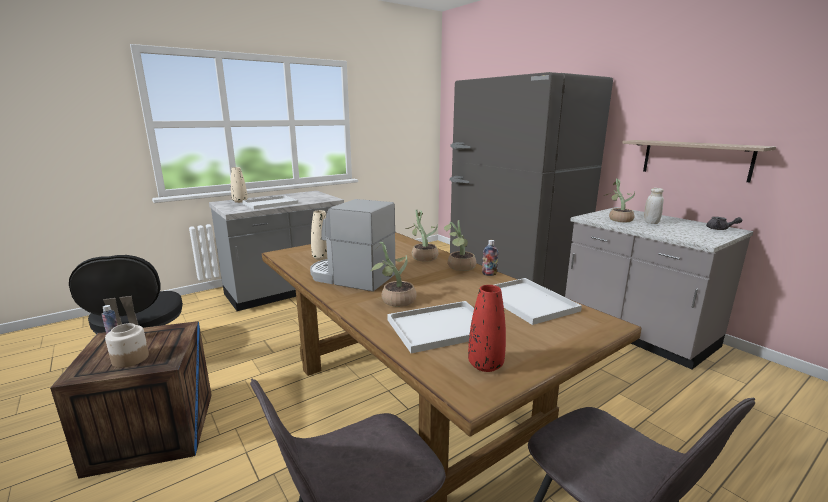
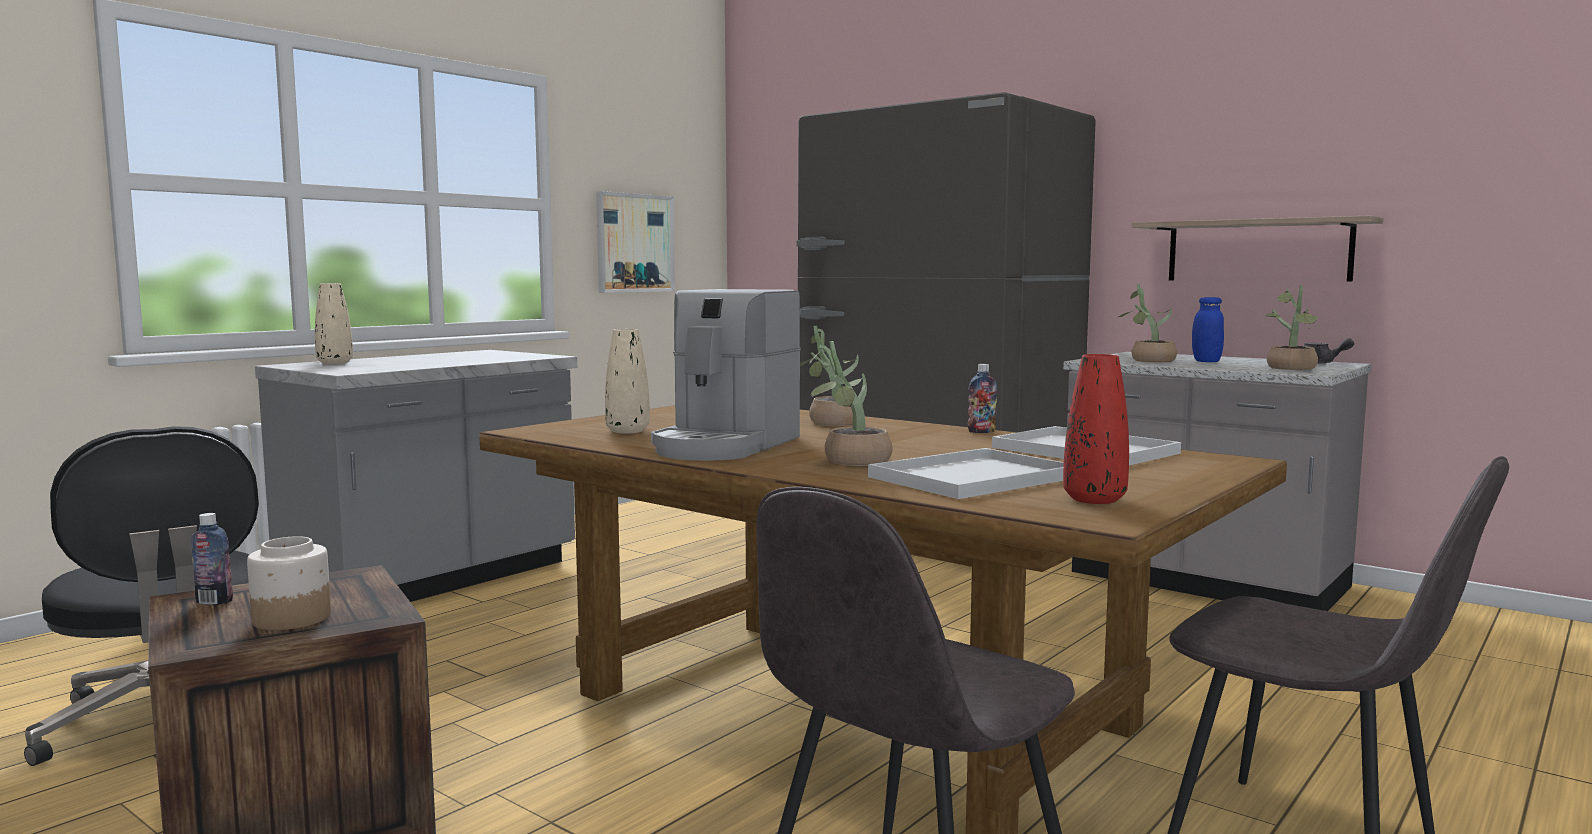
camera: 15 degrees left, 10 degrees down
(271, 203) = (418, 363): white tray -> none
(351, 277) = (725, 446): coffee machine -> coffee machine turned 75 degrees counterclockwise
(392, 137) = (634, 243): none -> picture
(459, 268) = (918, 429): potted plant -> potted plant (1291, 368)
(651, 222) = (1206, 361): white jar -> blue jar

